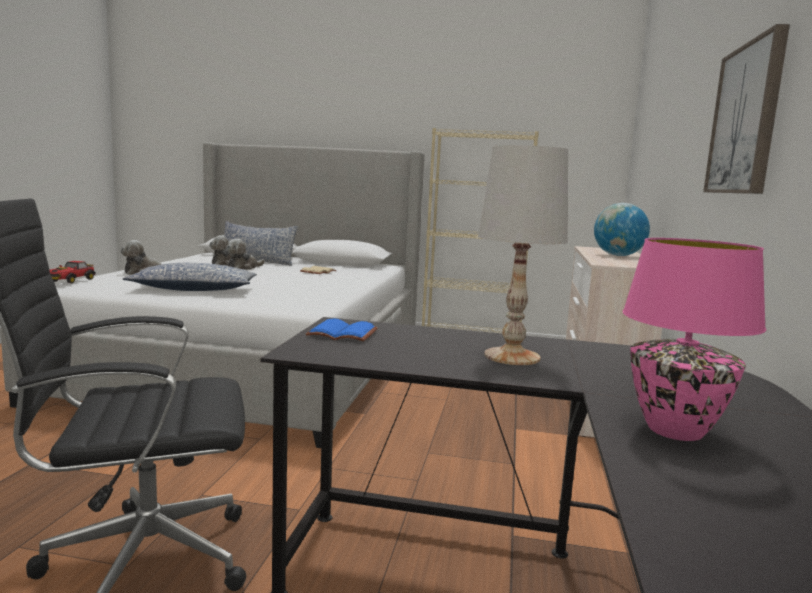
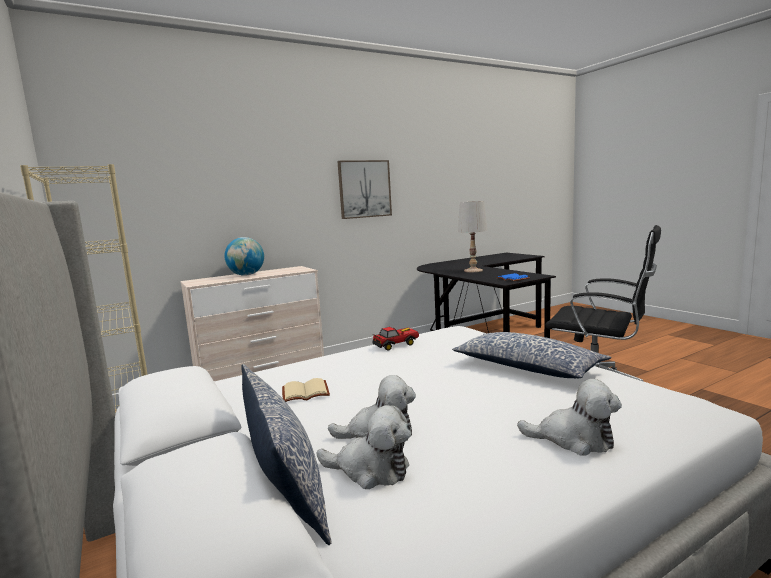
camera: 130 degrees left, 0 degrees up
(71, 280) = (697, 416): toy car -> toy car (396, 345)
(673, 430) = (484, 261): pink table lamp -> none

